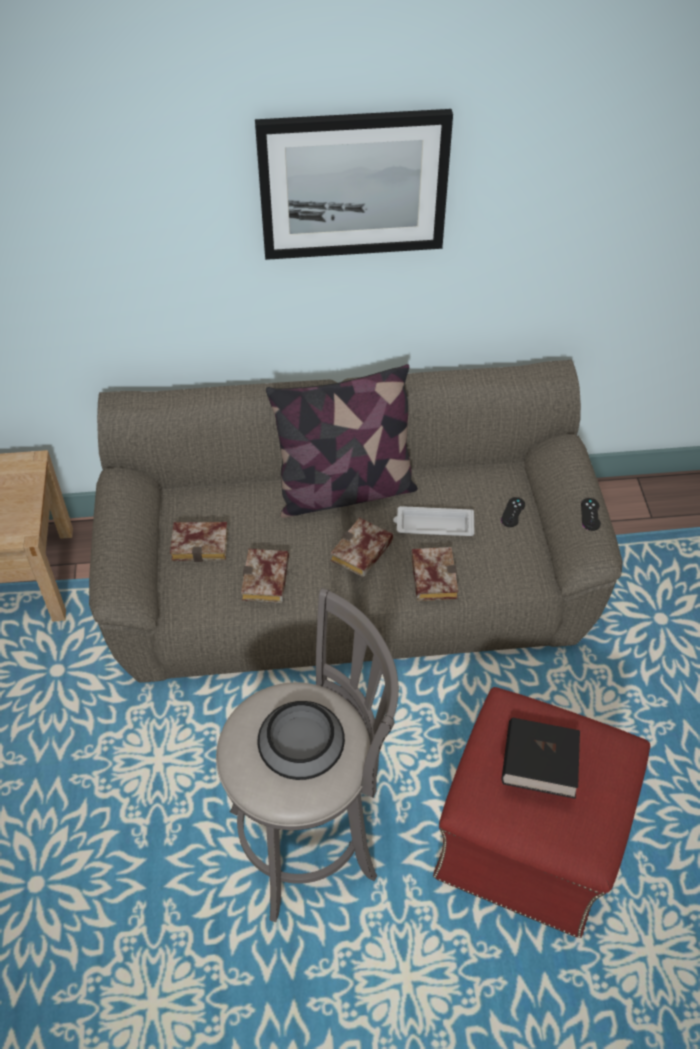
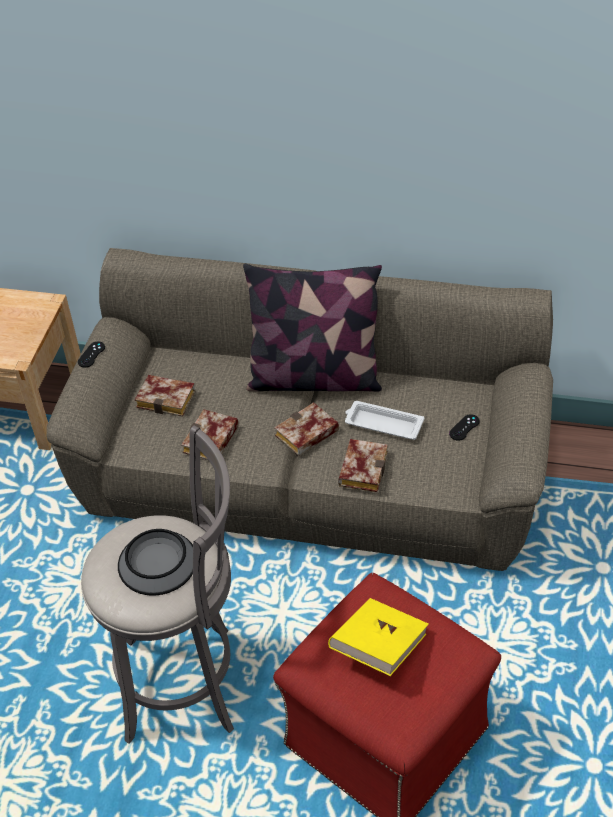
camera: 20 degrees right, 5 degrees down
(353, 184) = (335, 86): picture -> none
(538, 767) = (378, 648): black book -> yellow book
(590, 514) = (527, 439): black game controller -> black game controller (91, 354)

